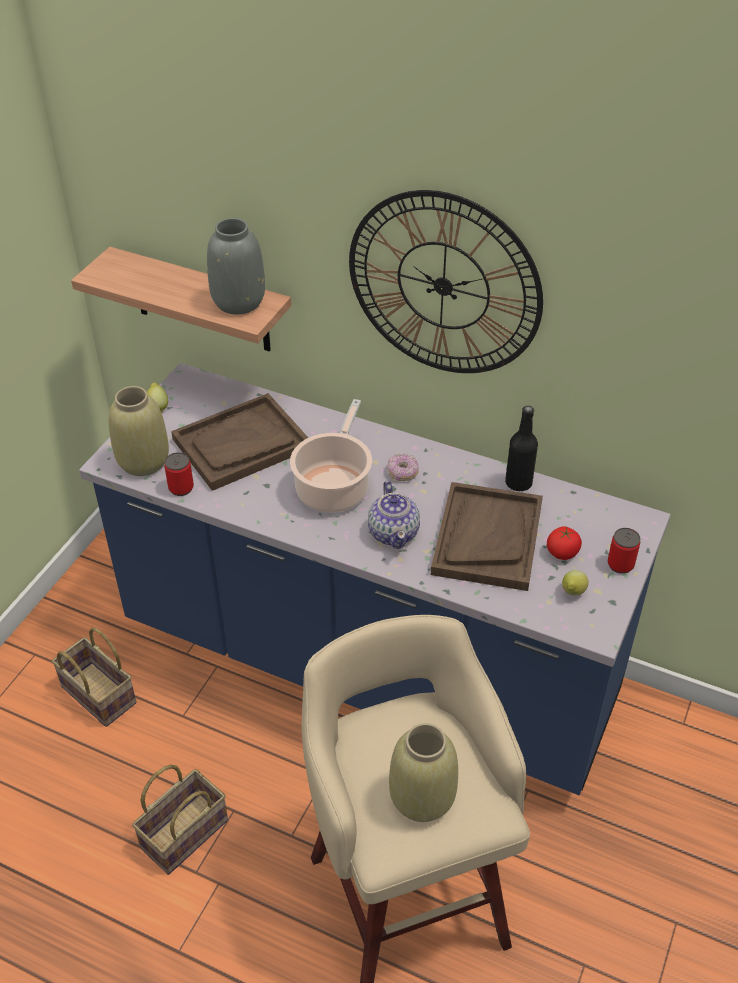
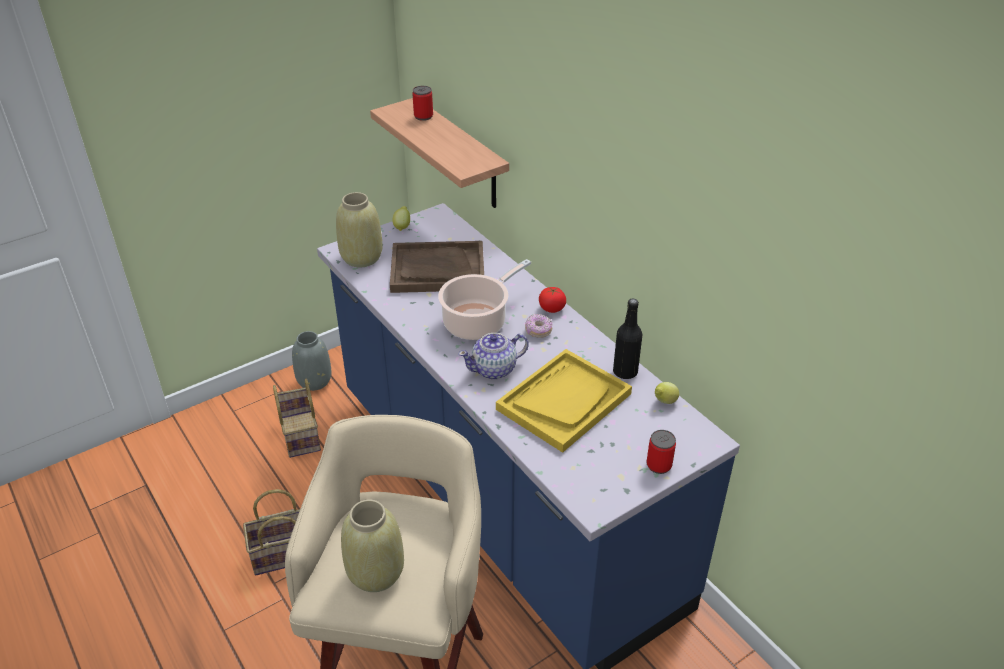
camera: 30 degrees right, 5 degrees down
(181, 488) = (371, 283): can -> can (423, 116)
(238, 302) = (467, 155): grey vase -> grey vase (314, 381)
(394, 532) = (494, 369): teapot -> teapot turned 45 degrees clockwise
(443, 285) = (599, 175): wall clock -> none
(487, 538) = (564, 401): brown tray -> yellow tray
(562, 553) = (616, 436): tomato -> tomato (552, 308)
(572, 593) = (598, 469): lemon -> lemon (664, 402)

